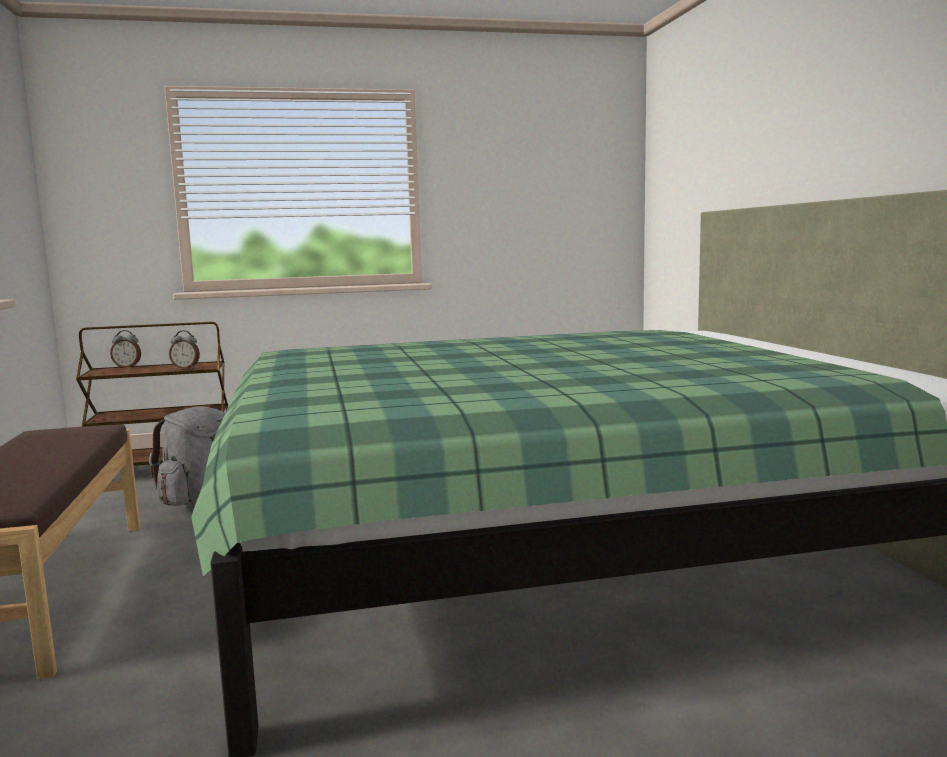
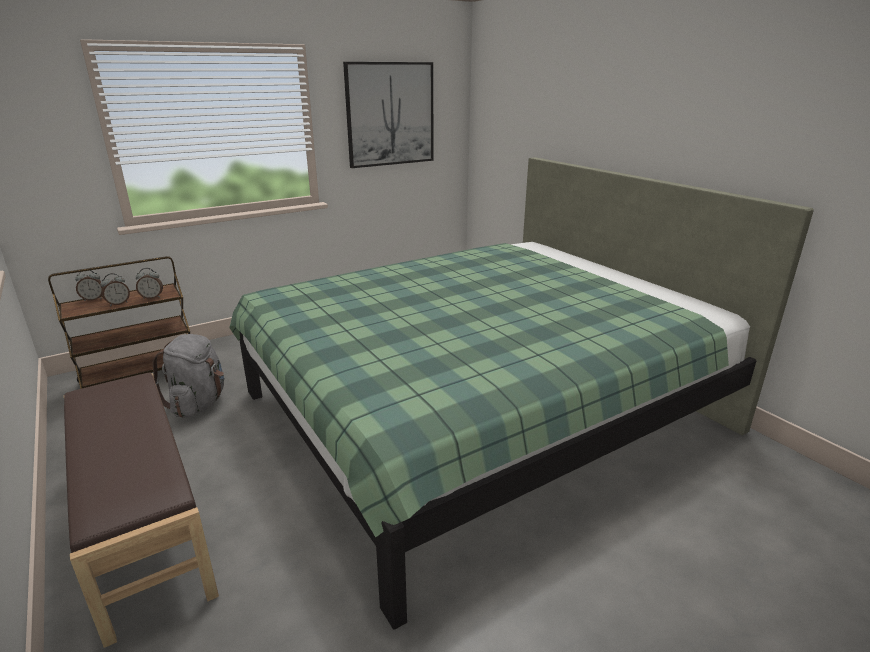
camera: 20 degrees left, 15 degrees up
(147, 371) = (118, 303): none -> alarm clock
(525, 175) = (390, 114): none -> picture

